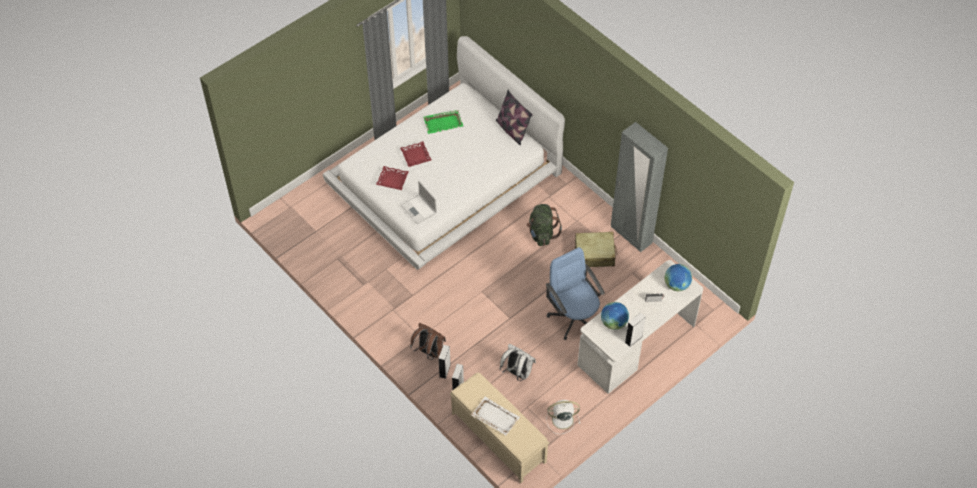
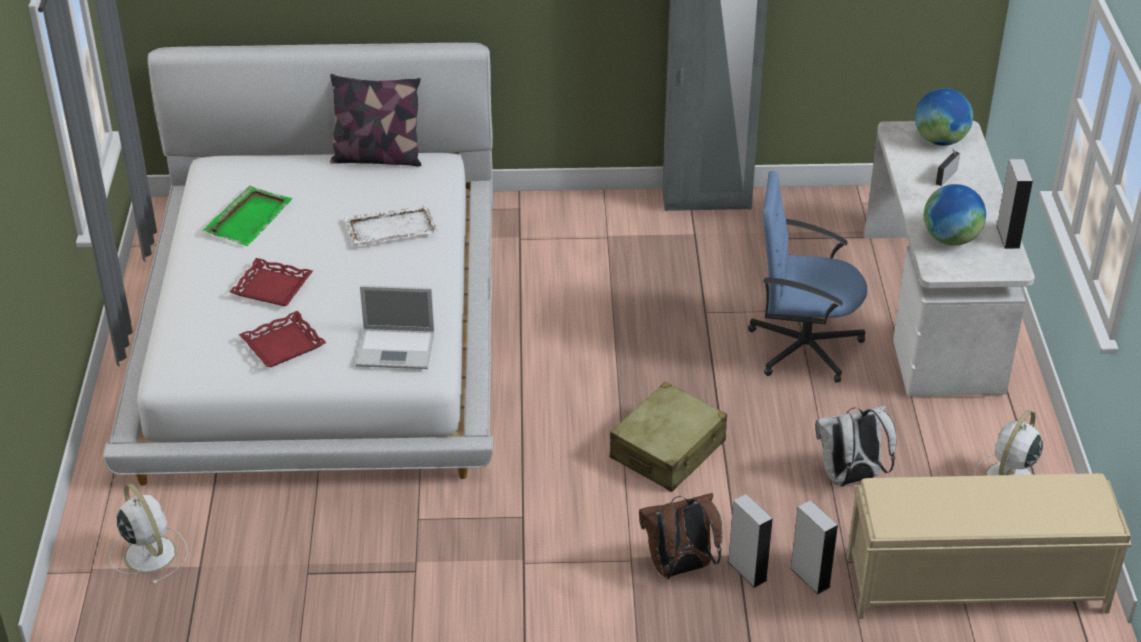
camera: 50 degrees left, 15 degrees down
(309, 214) = (149, 553): none -> white fan
(495, 416) = (989, 512): white tray -> white tray (390, 228)
(542, 234) = (586, 287): green backpack -> none
(594, 254) = (698, 255): beige suitcase -> beige suitcase (668, 450)

